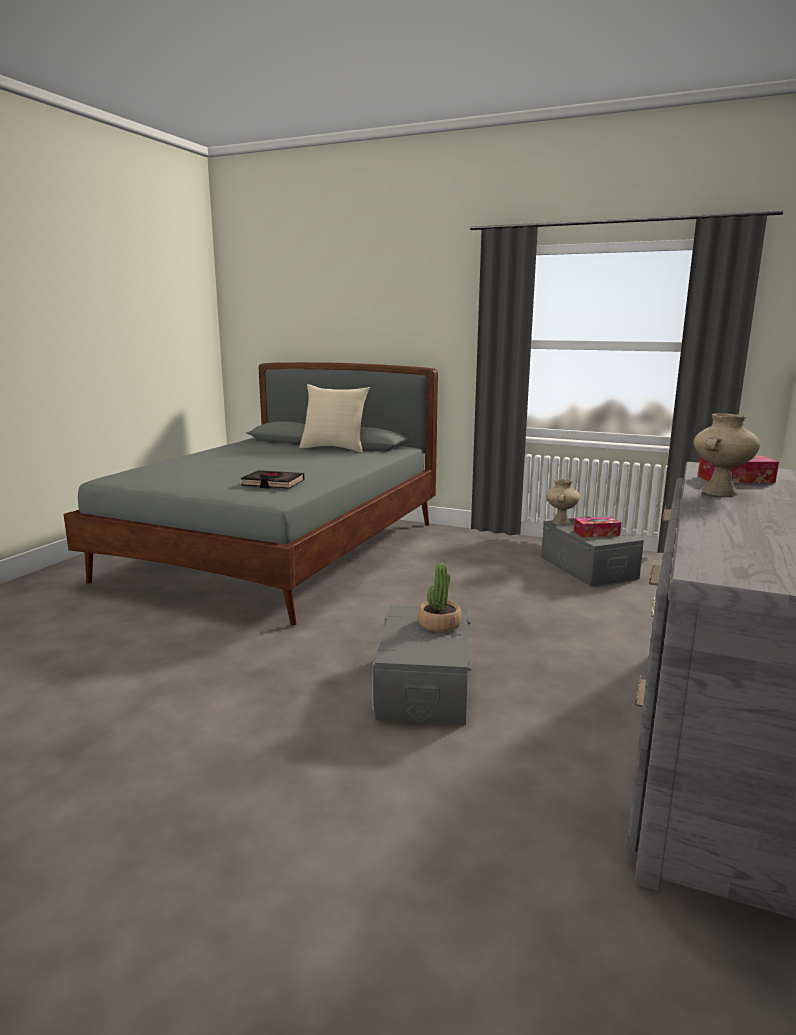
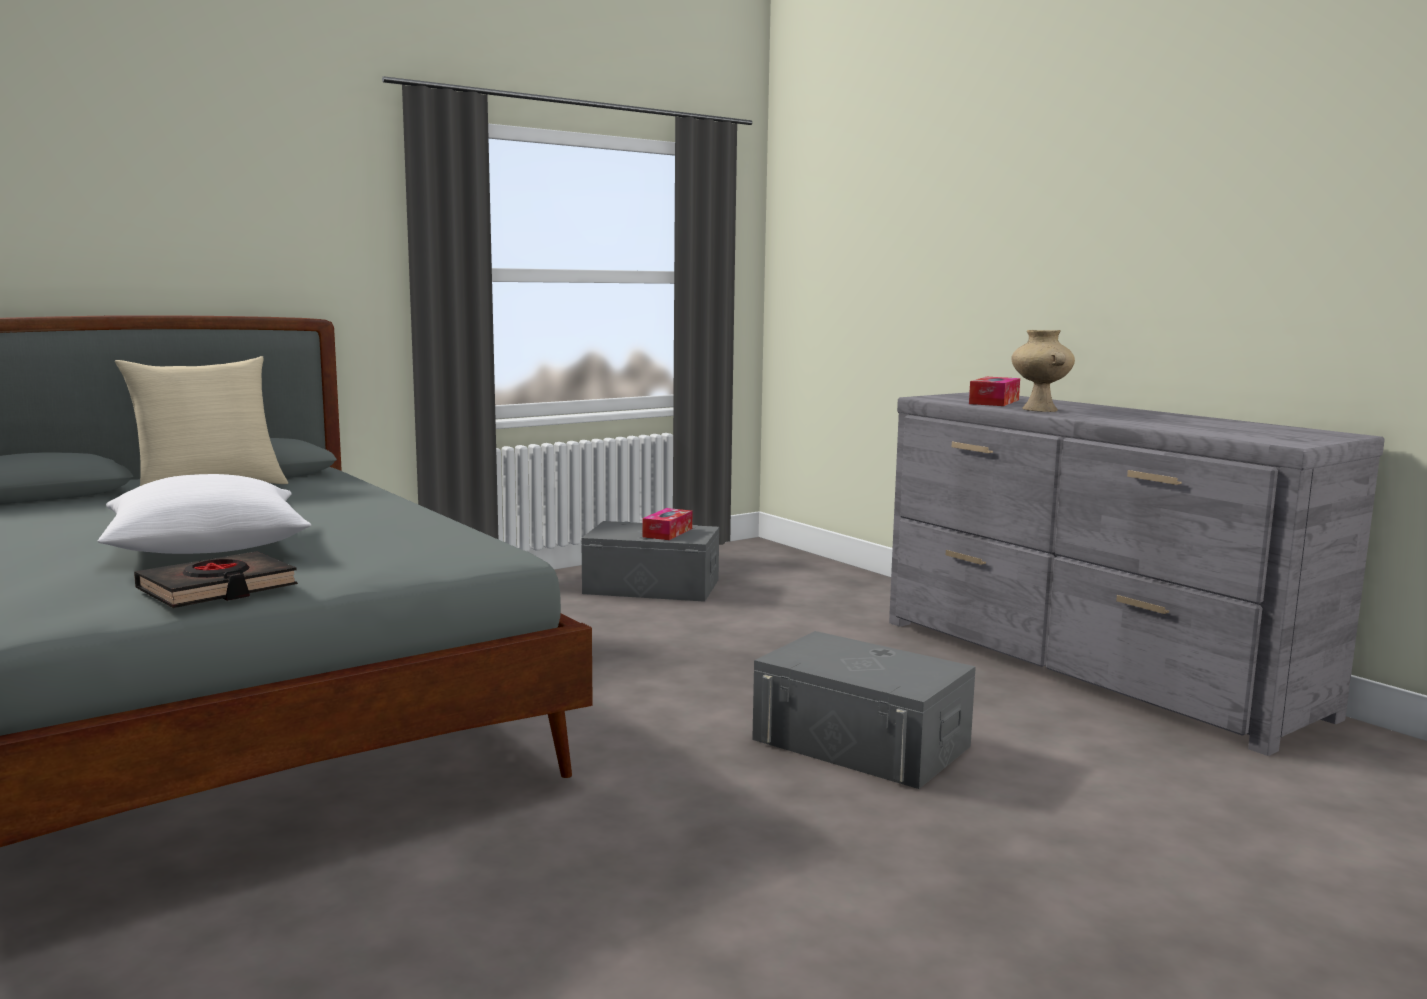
camera: 60 degrees left, 5 degrees down
(234, 470) = (207, 548): none -> white pillow
(273, 484) = (391, 542): black book -> black book (217, 589)
(439, 624) = (846, 651): potted plant -> none
(560, 522) = (602, 534): beige vase -> none

